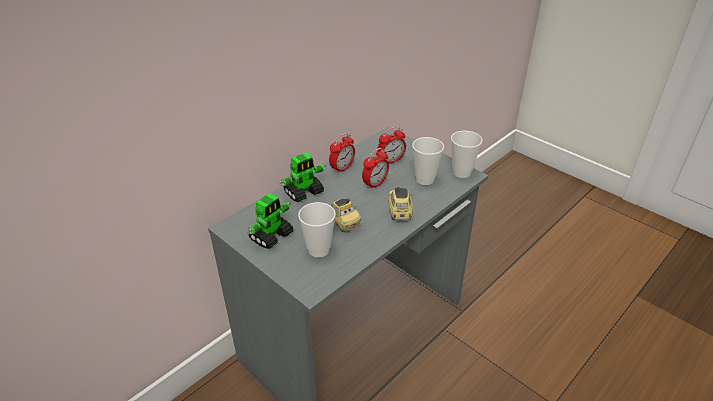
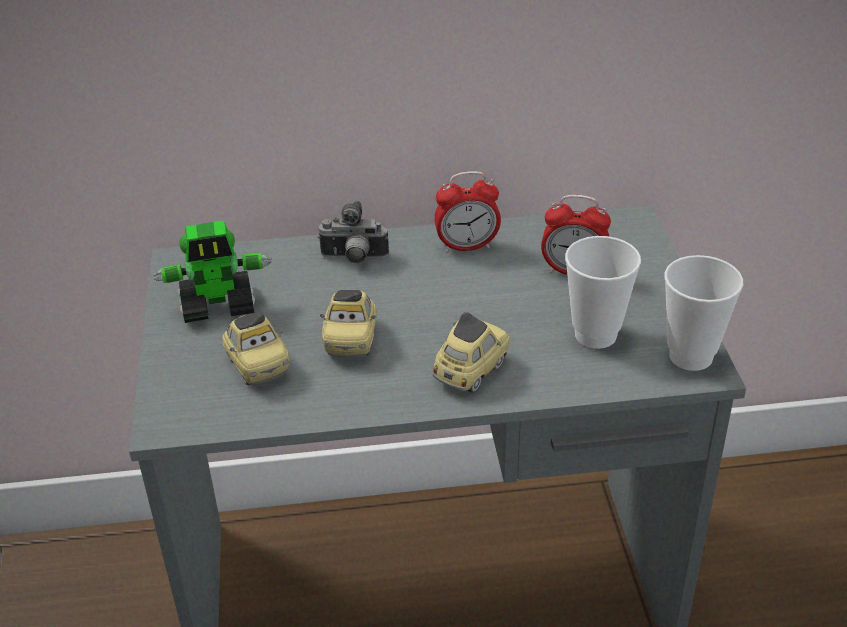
camera: 40 degrees right, 0 degrees up
(304, 192) = (354, 259): toy robot -> camera
(319, 250) = (257, 365): cup -> toy car
(375, 184) = (490, 300): alarm clock -> none

